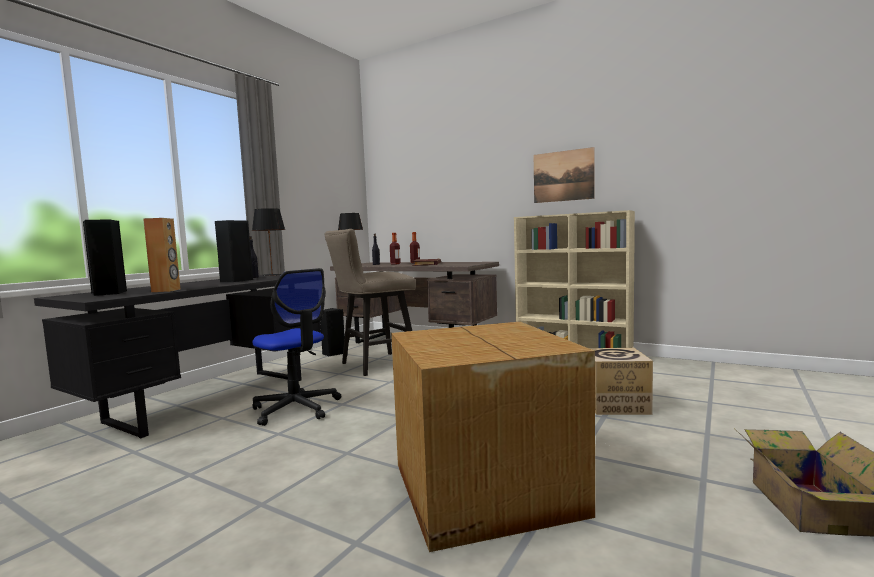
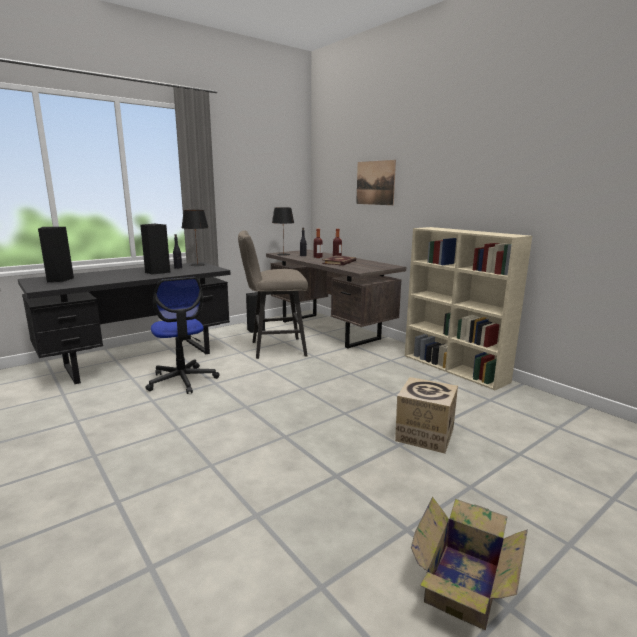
camera: 20 degrees right, 10 degrees up
(166, 290) = (92, 282): brown speaker -> none
(483, 490) = (231, 486): cardboard box -> none
(563, 176) = (471, 188): picture -> picture (375, 183)

